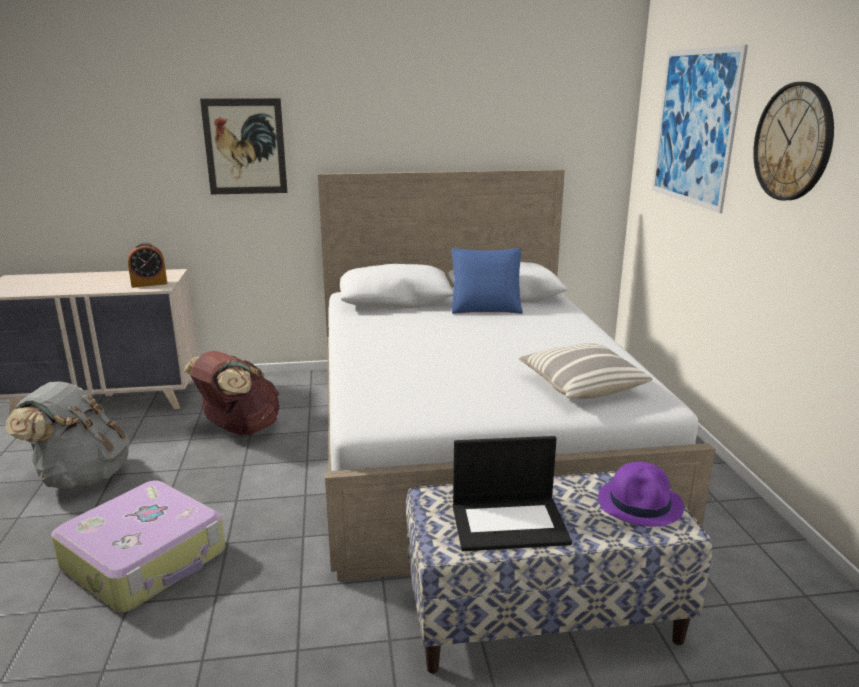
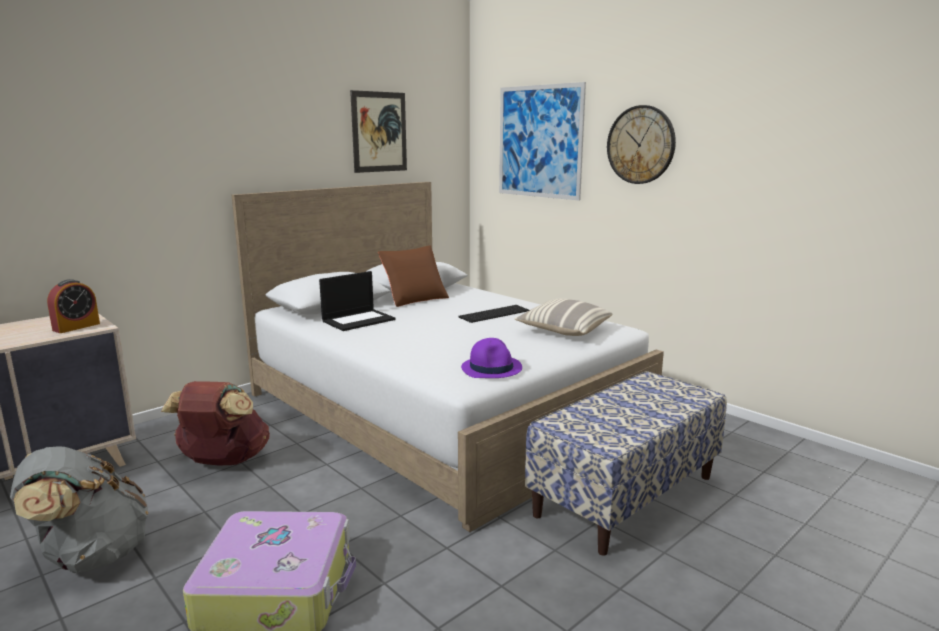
camera: 35 degrees left, 5 degrees down
(245, 147) = (152, 170): picture -> picture (379, 132)
(486, 307) = (414, 298): blue pillow -> brown pillow
(510, 523) = (621, 421): laptop -> laptop (358, 320)
(538, 344) = (494, 313): none -> keyboard
(640, 503) = (669, 389): purple hat -> purple hat (491, 368)

